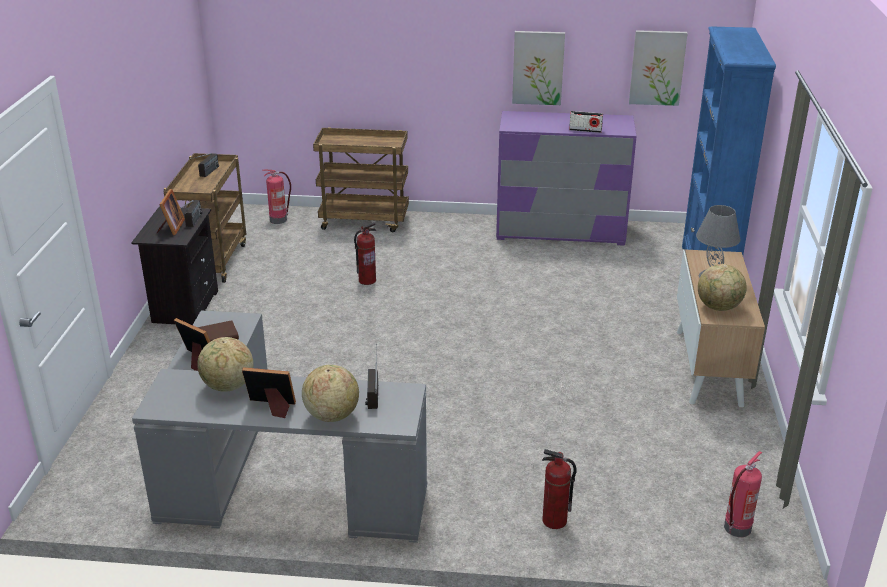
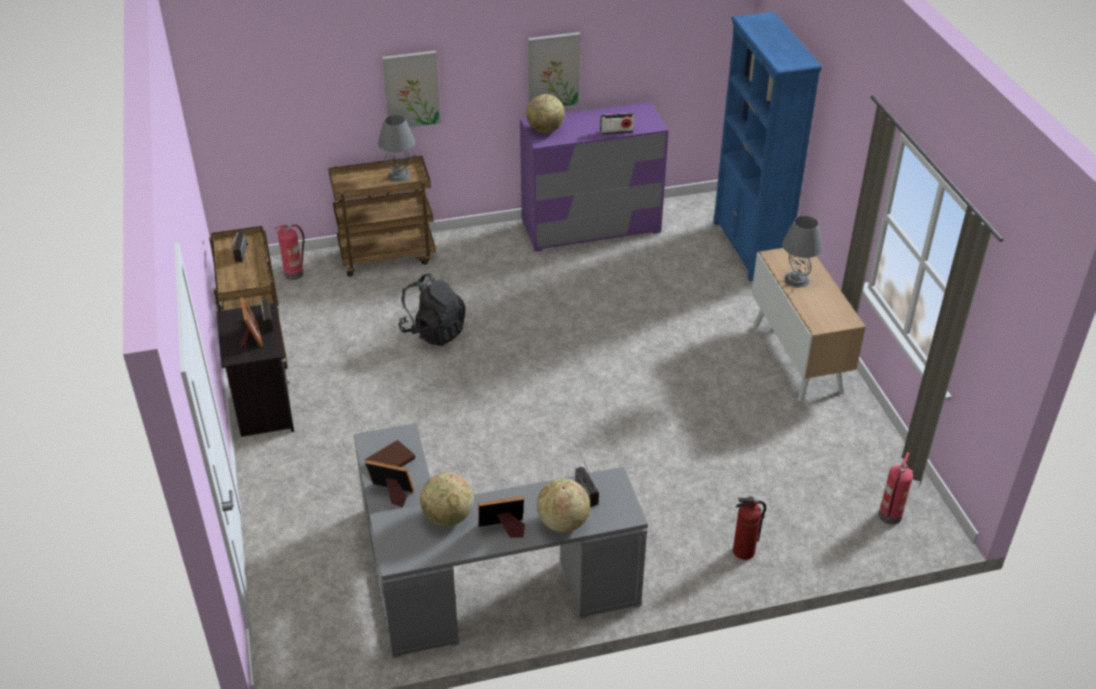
camera: 20 degrees left, 10 degrees up
(367, 280) = (434, 331): fire extinguisher -> black backpack
(380, 142) = (399, 175): none -> grey table lamp
(657, 67) = (671, 52): picture -> picture (411, 89)
(719, 307) = (819, 313): globe -> globe (545, 130)

